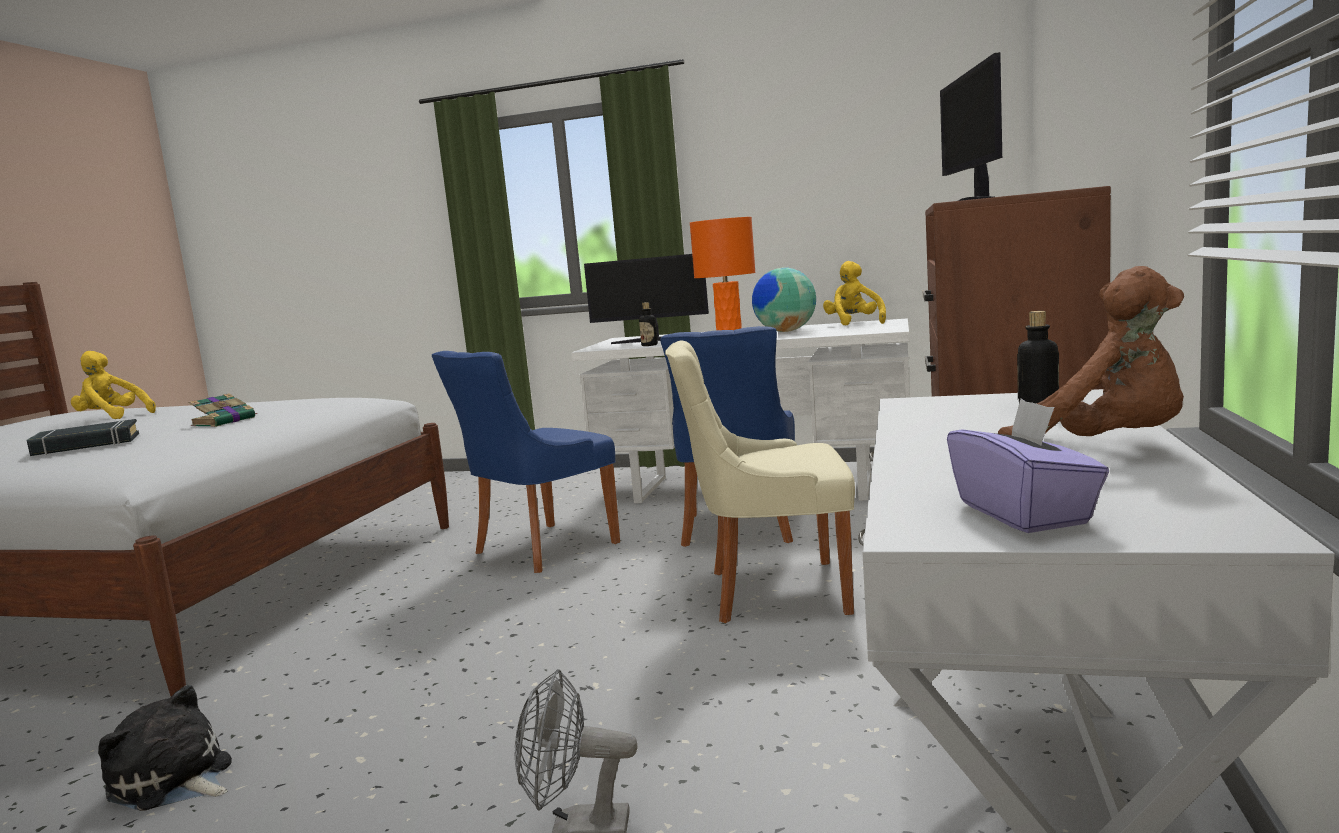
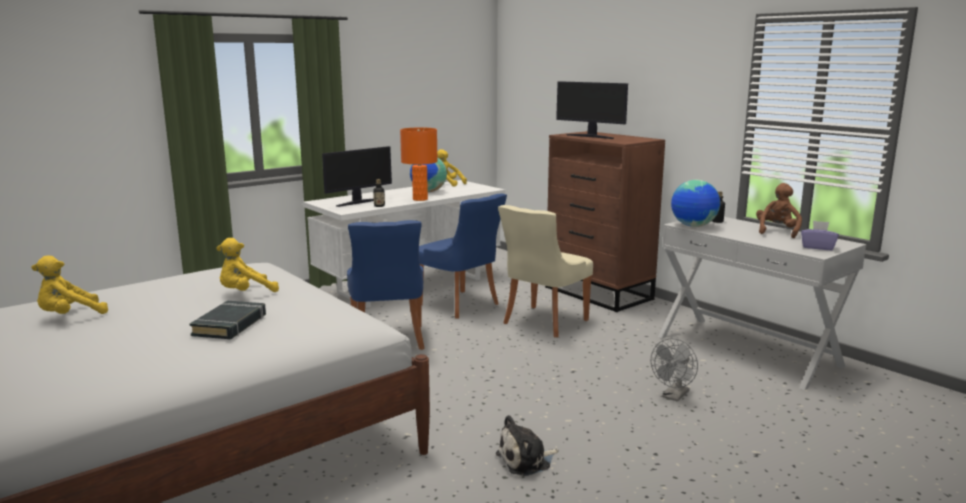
camera: 55 degrees left, 5 degrees up
(225, 421) = (245, 293): book -> yellow plush toy
(925, 408) = (693, 226): none -> globe
(1101, 450) = (777, 232): brown plush toy -> brown plush toy turned 45 degrees counterclockwise

